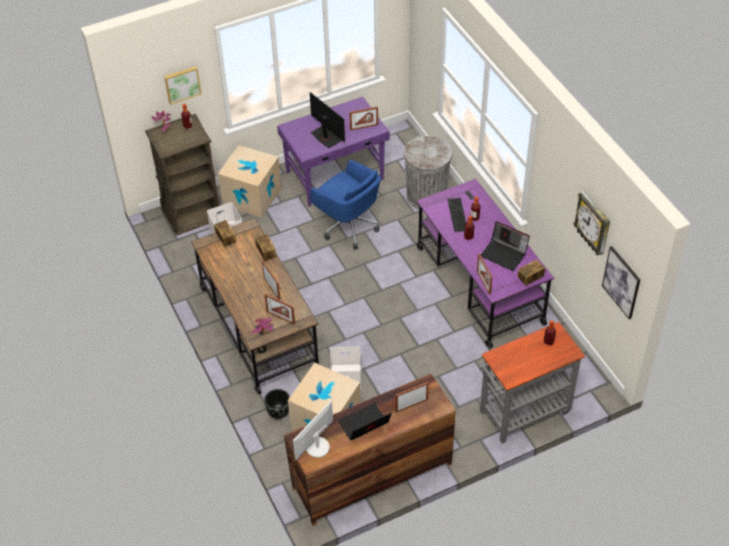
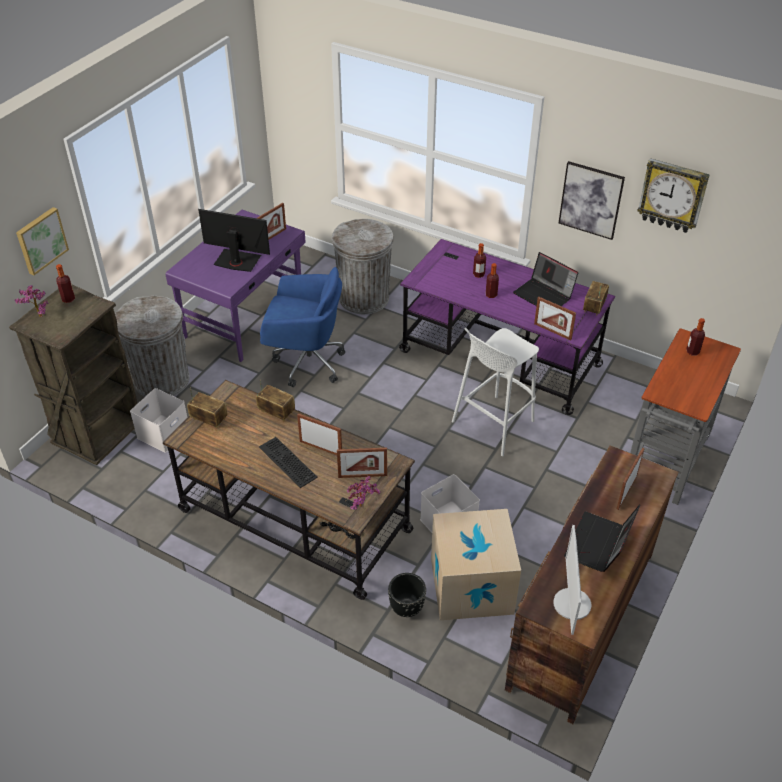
camera: 35 degrees left, 5 degrees down
(252, 196) = (162, 380): cardboard box -> grey trash can
(432, 329) = (494, 424): none -> white stool
(456, 214) = (456, 279): keyboard -> keyboard (286, 462)
(504, 254) = (544, 295): laptop -> laptop turned 45 degrees clockwise
(621, 282) = (735, 247): picture -> picture (591, 200)

